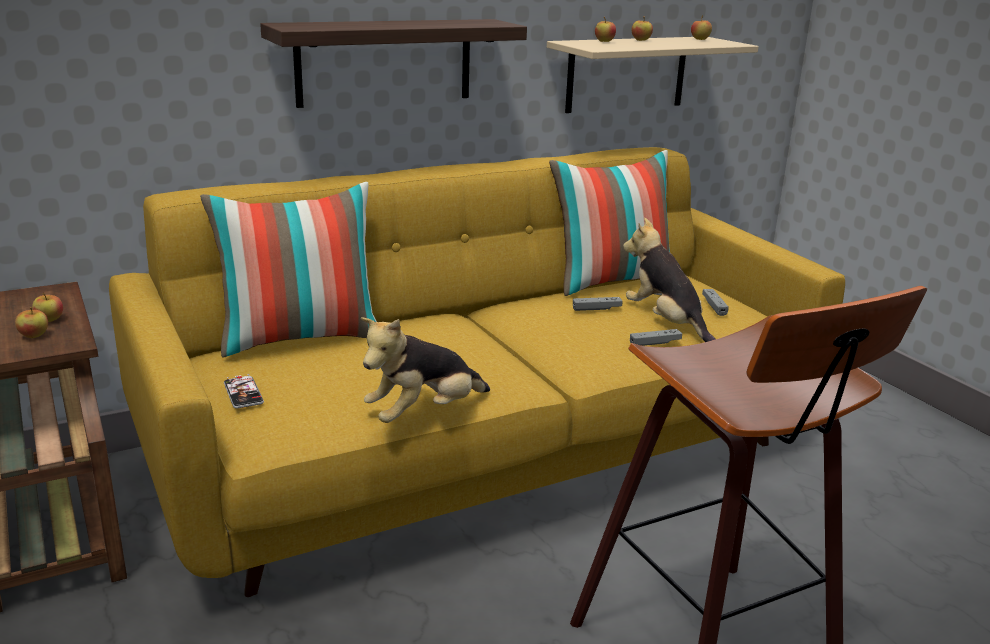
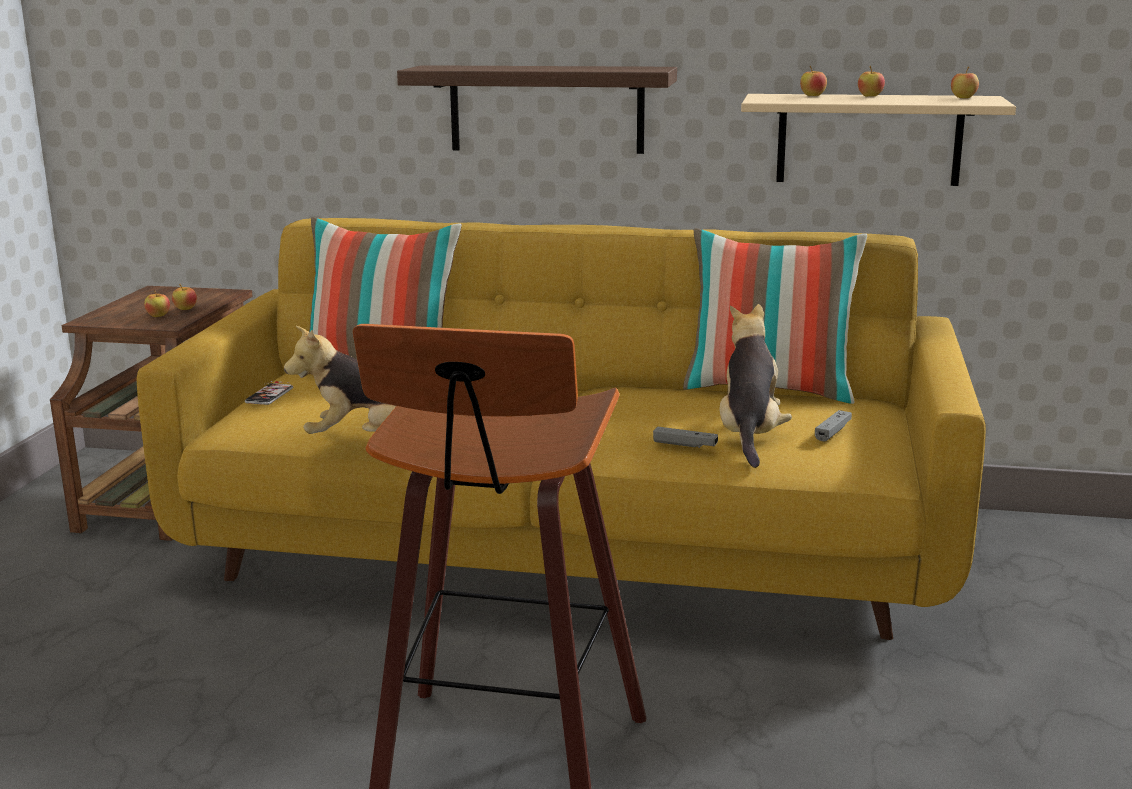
camera: 40 degrees right, 5 degrees down
(596, 309) = (685, 404): grey game controller -> none

